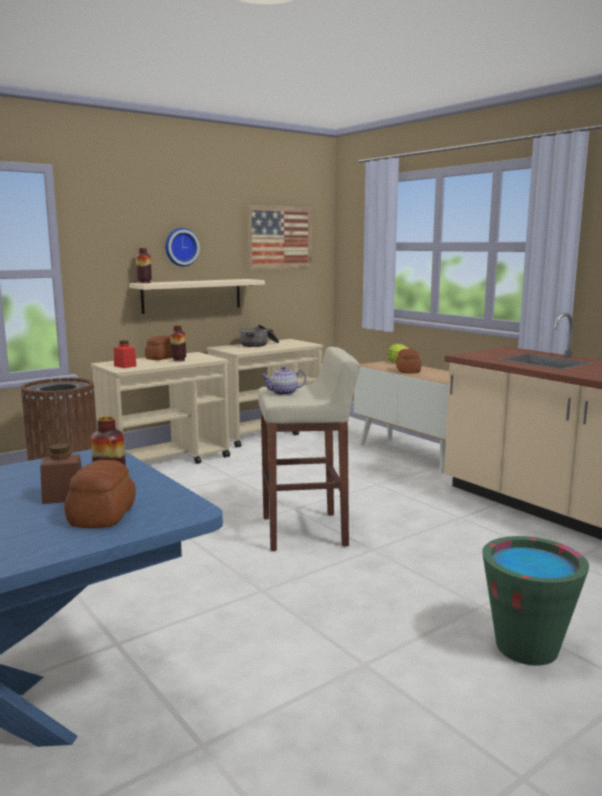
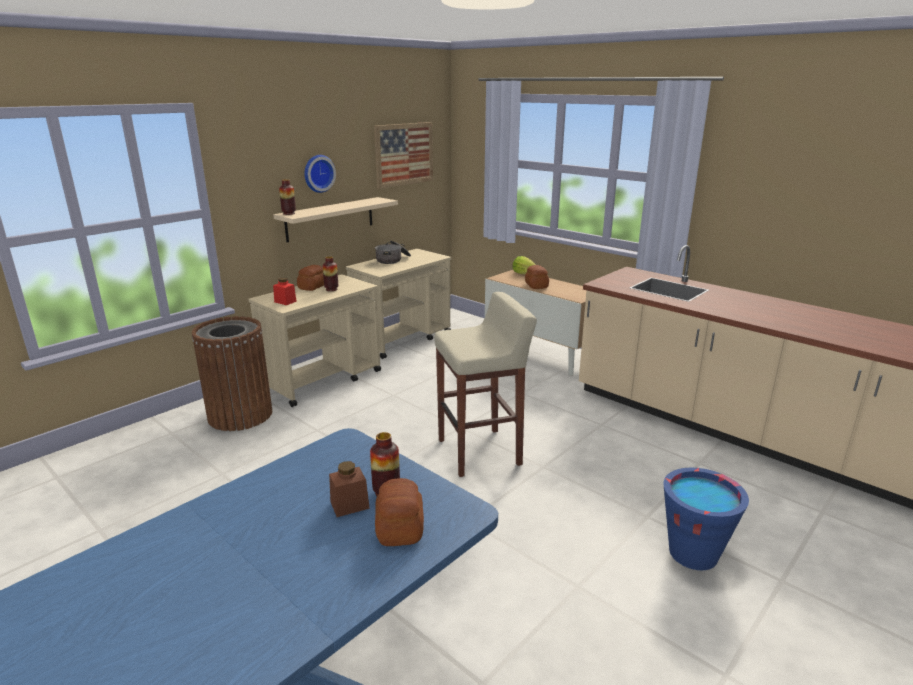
camera: 10 degrees left, 10 degrees up
(283, 393) = (463, 341): teapot -> none
(526, 647) = (693, 553): green bucket -> blue bucket

